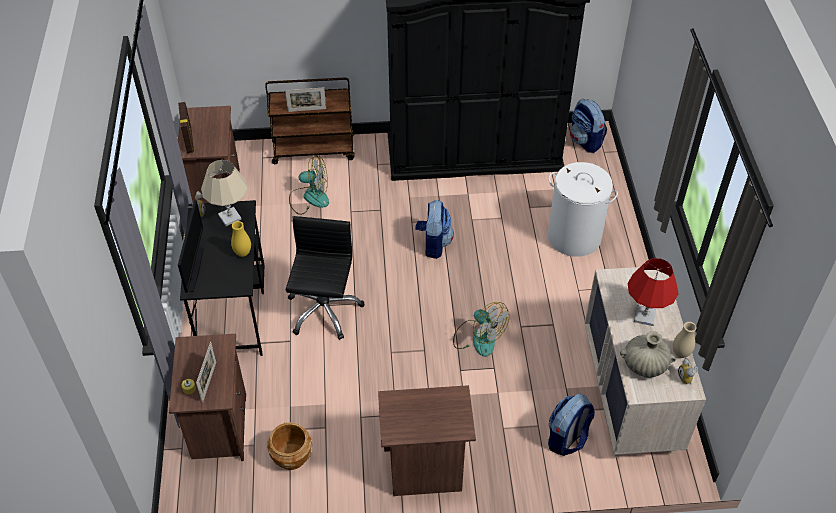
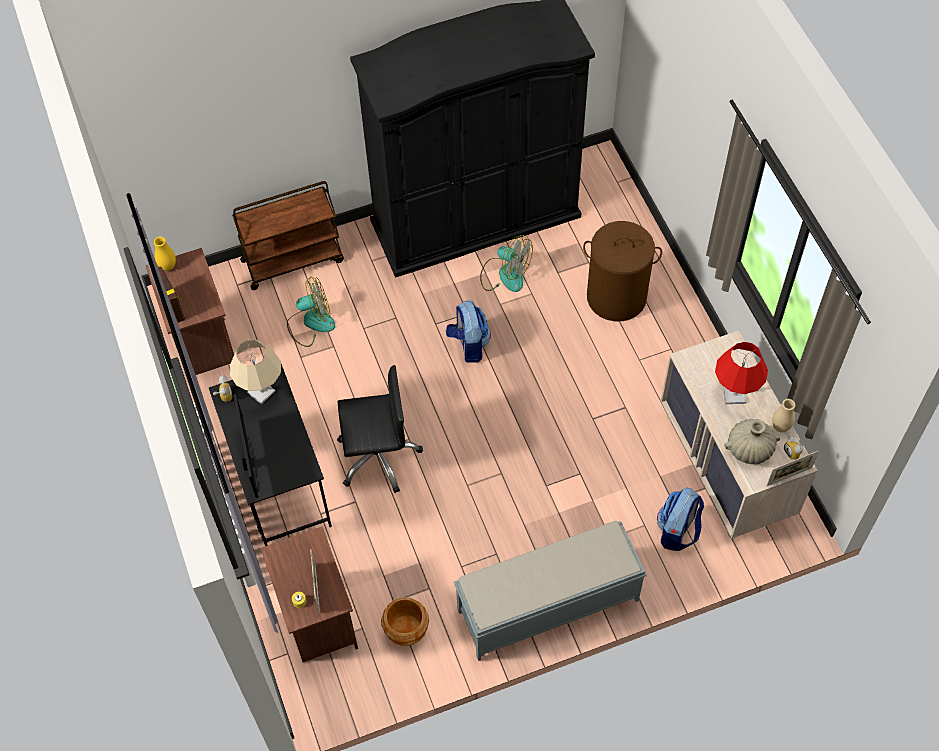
camera: 15 degrees left, 10 degrees up
(243, 253) = (293, 431): yellow vase -> yellow vase (168, 266)
(307, 110) = (285, 227): picture frame -> picture frame (789, 476)
(323, 310) = (378, 456): black office chair -> black office chair turned 90 degrees clockwise
(424, 470) = (546, 605): brown nightstand -> grey bench
(478, 337) = (553, 443): fan -> fan (505, 274)
(574, 237) = (616, 297): white laundry basket -> brown laundry basket
(585, 141) = (593, 173): backpack -> none

